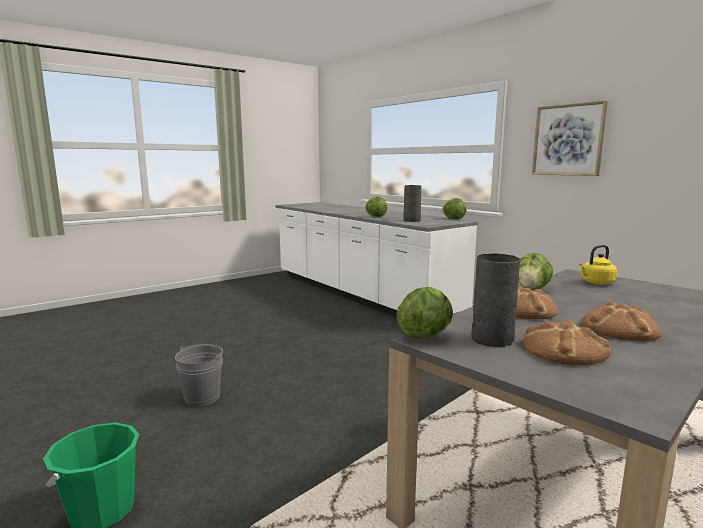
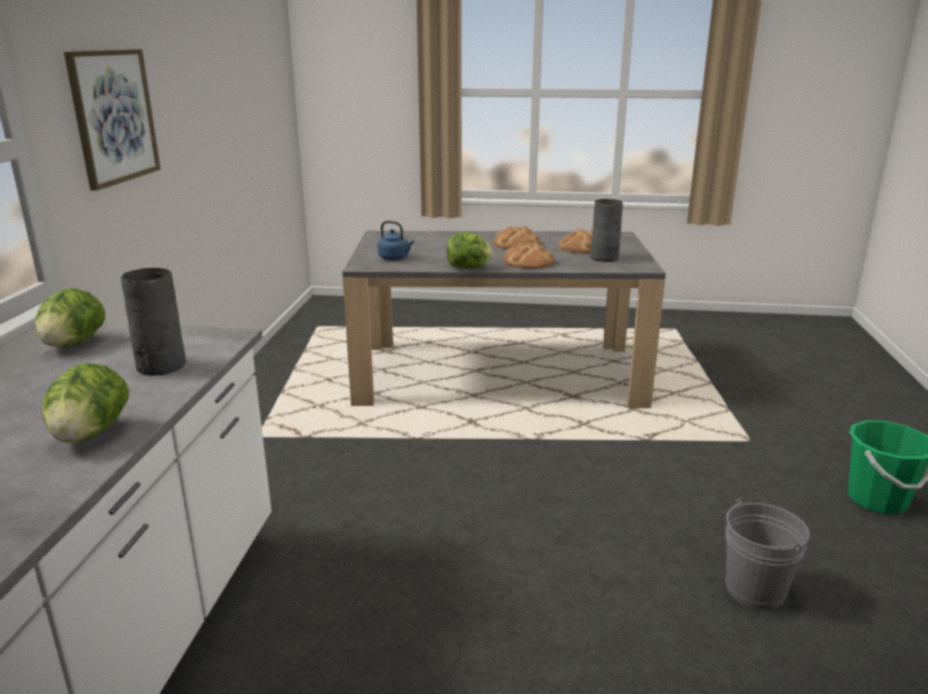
camera: 135 degrees left, 10 degrees up
(425, 335) = (638, 268): lettuce -> none
(596, 283) = (395, 258): yellow kettle -> blue kettle

